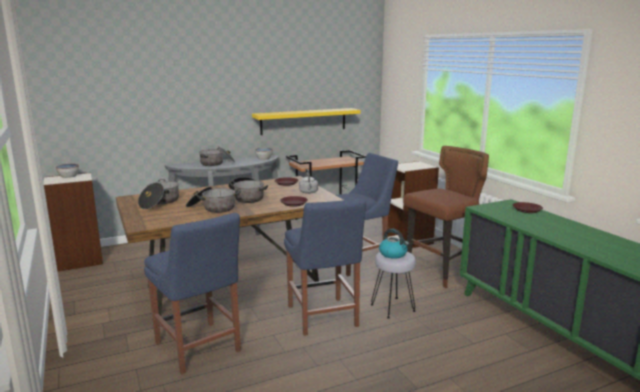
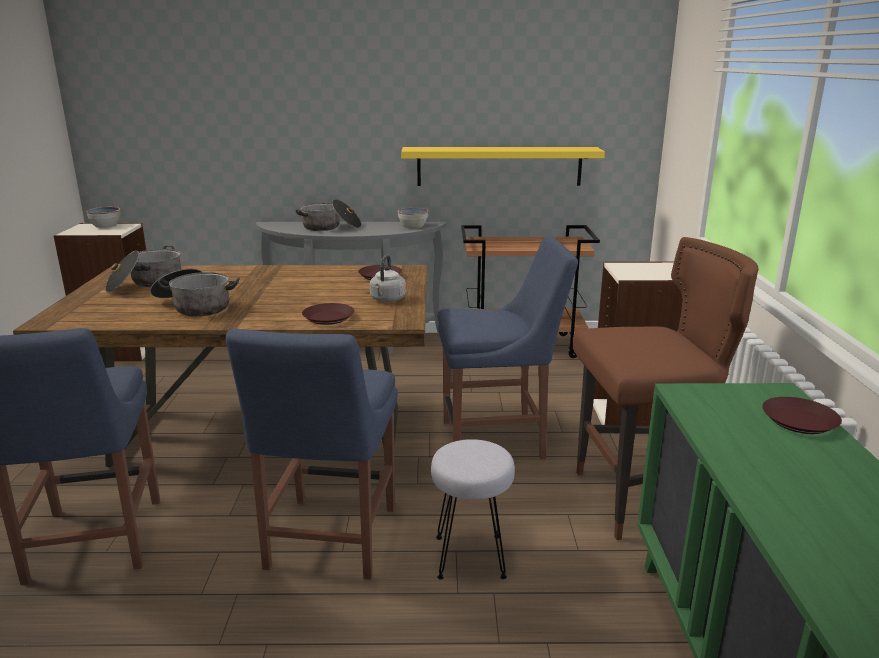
camera: 25 degrees right, 5 degrees up
(247, 197) = (277, 294): cooking pot -> none
(393, 254) = (470, 454): kettle -> none

